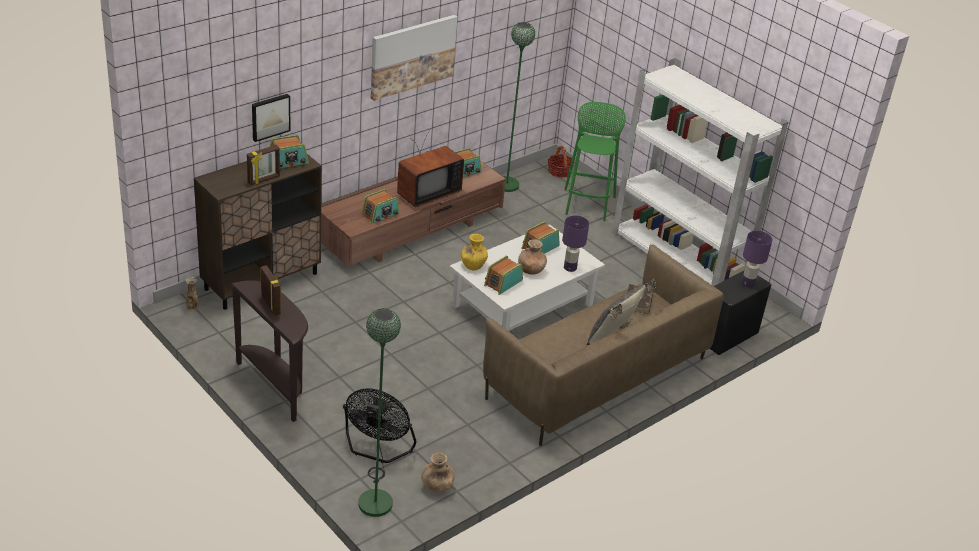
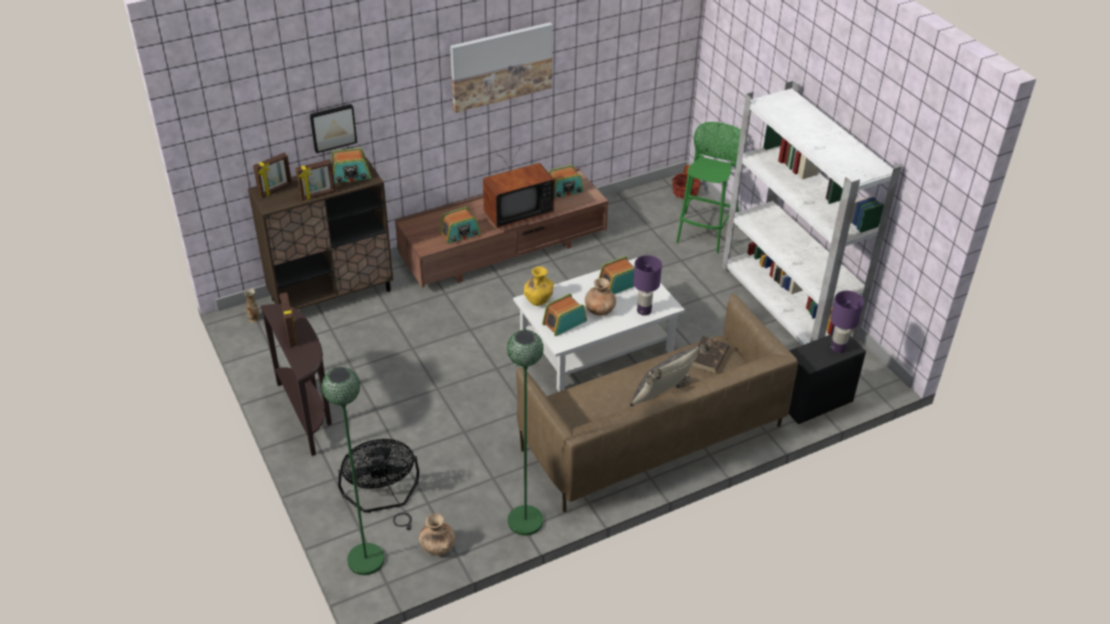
camera: 15 degrees right, 5 degrees up
(221, 178) = (275, 190): none -> picture frame
(375, 452) = (385, 500): black fan -> black fan turned 45 degrees counterclockwise
(506, 185) = (622, 204): green floor lamp -> green floor lamp (525, 521)

